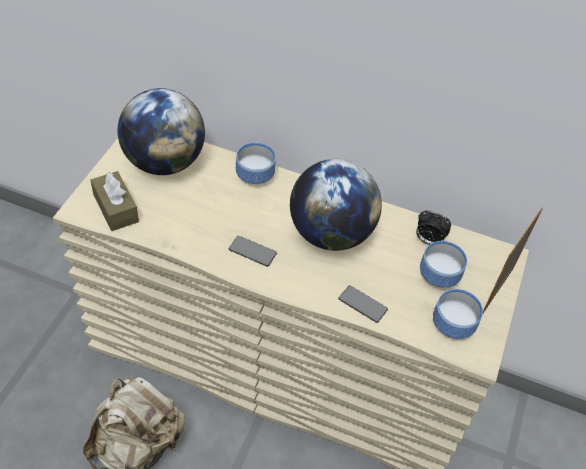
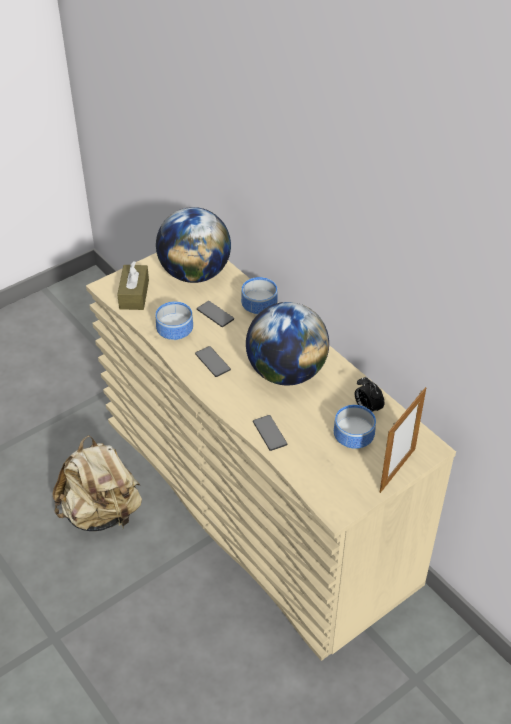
camera: 35 degrees right, 5 degrees down
(217, 199) = (215, 314): none -> phone
(451, 323) = (333, 477): bowl -> bowl (175, 331)
(498, 290) = (397, 470): picture frame -> picture frame turned 150 degrees clockwise

